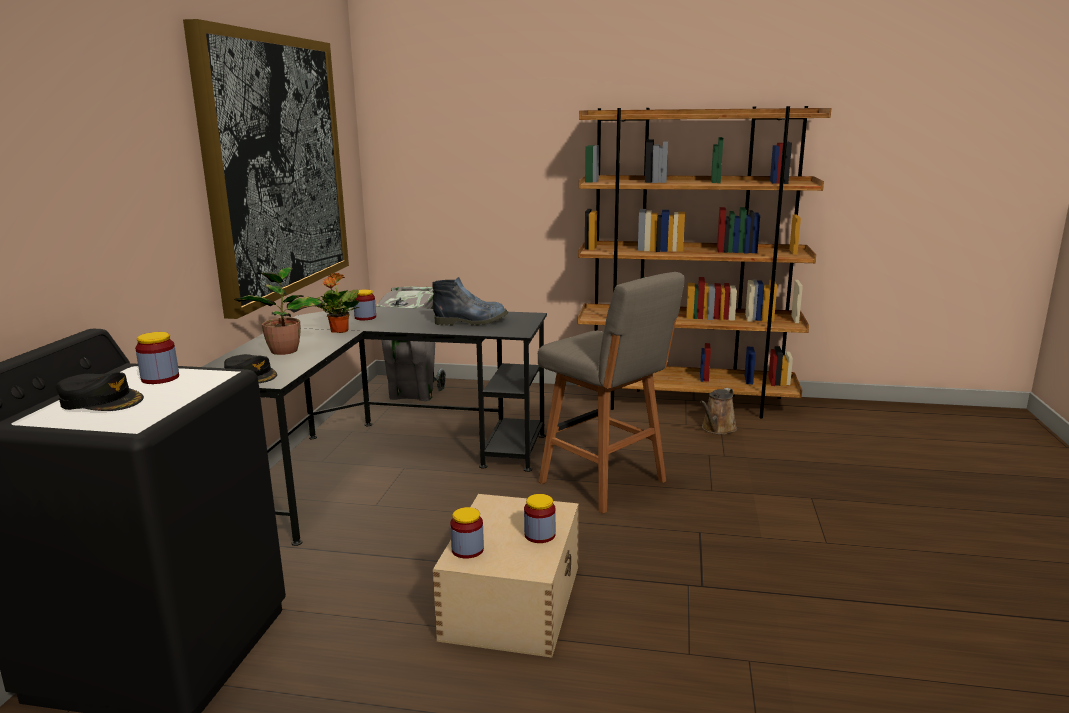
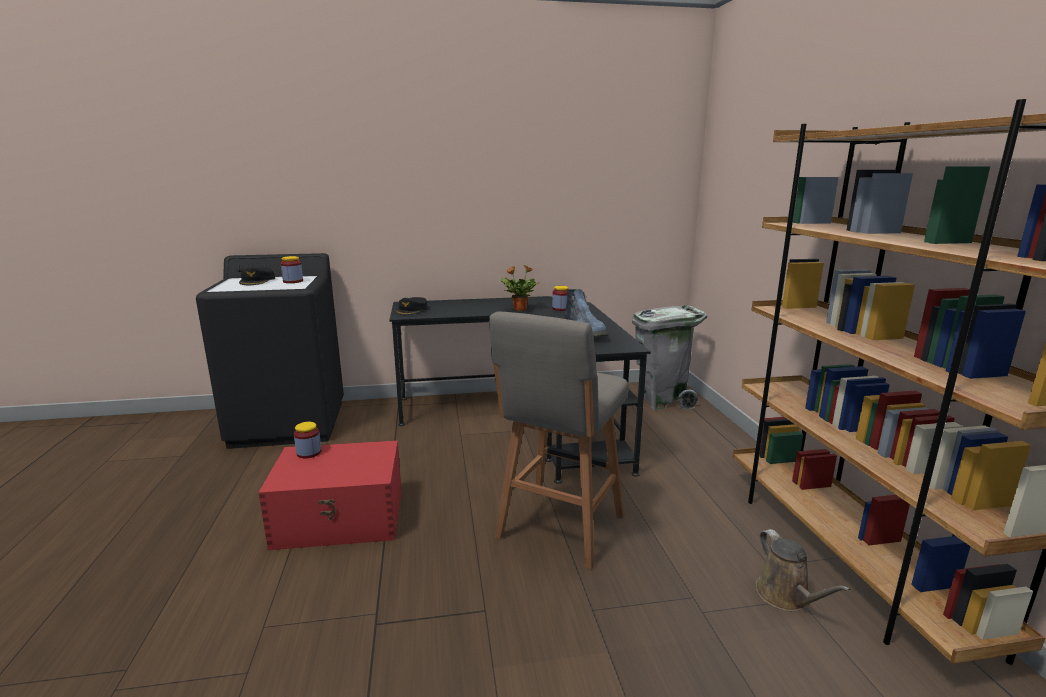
camera: 70 degrees right, 0 degrees up
(276, 167) = (547, 182): picture -> none
(285, 350) = (466, 307): potted plant -> none
(514, 600) = (341, 518): beige storage box -> red storage box
(540, 535) = (331, 475): jar -> none
(717, 429) = (786, 597): brown watering can -> brown watering can turned 120 degrees counterclockwise

